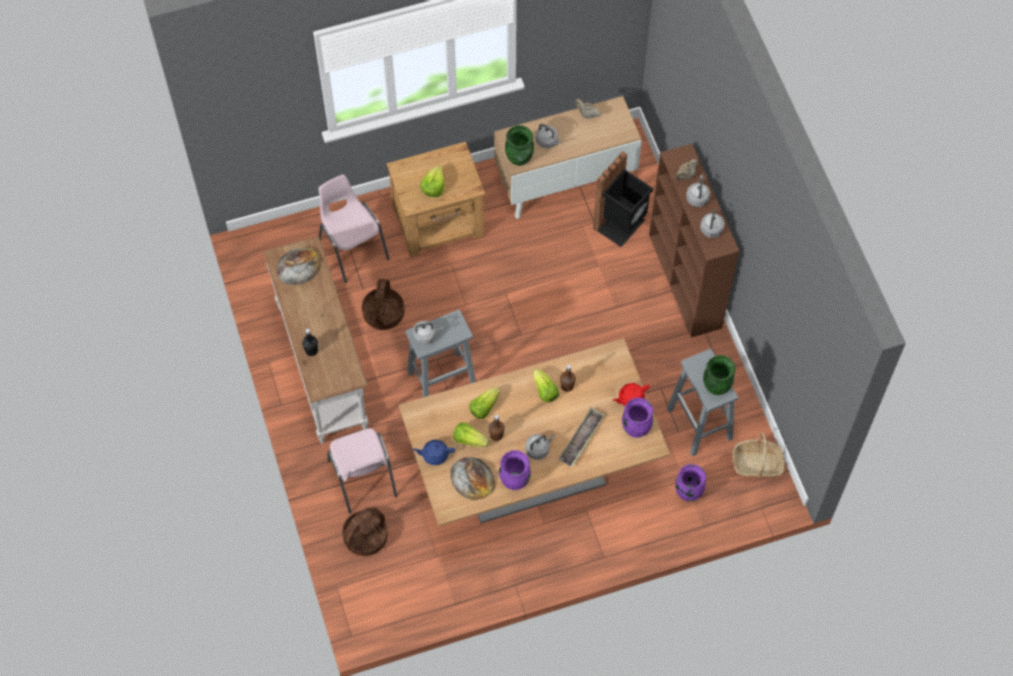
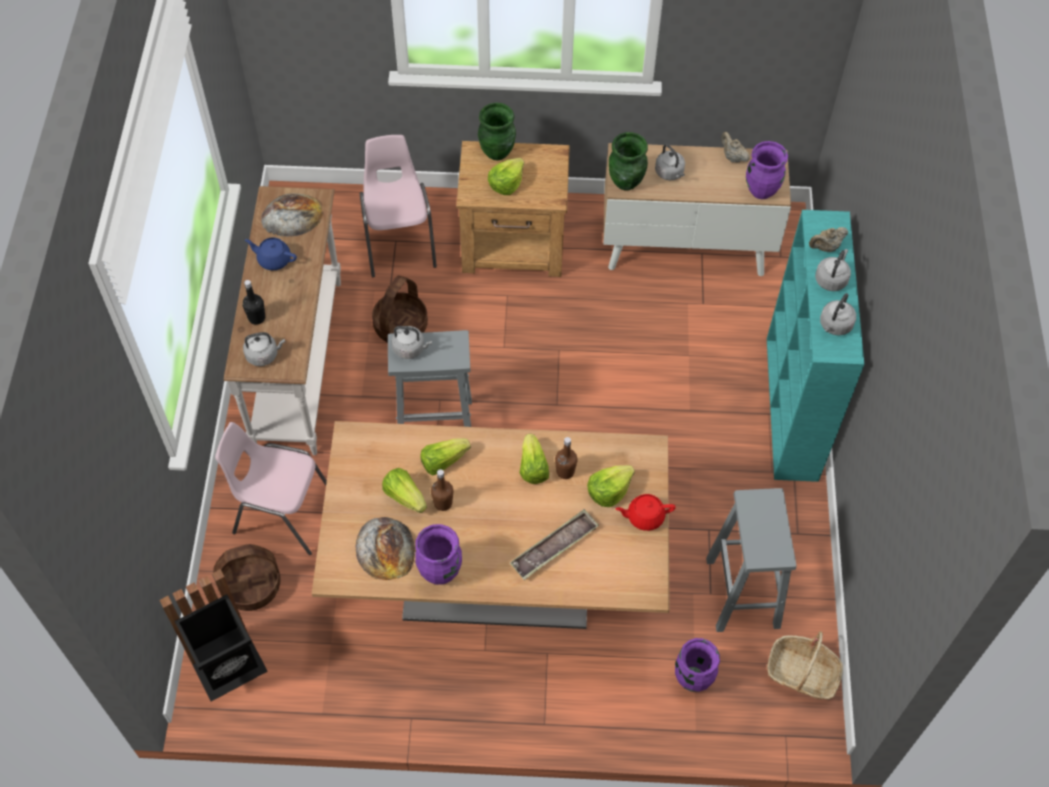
camera: 20 degrees right, 5 degrees down
(363, 479) = (282, 513): pink chair -> pink chair turned 105 degrees clockwise
(434, 455) = (350, 500): blue teapot -> blue teapot (273, 259)
(538, 449) = (490, 541): grey kettle -> grey kettle (264, 355)
(600, 389) = (608, 491): none -> lettuce
(621, 225) = (736, 316): black trash can -> black trash can (230, 667)
(636, 428) = (636, 559): purple vase -> purple vase (761, 190)
(685, 282) = (792, 409): brown bookcase -> turquoise bookcase
(716, 386) = (771, 541): green vase -> green vase (497, 152)

